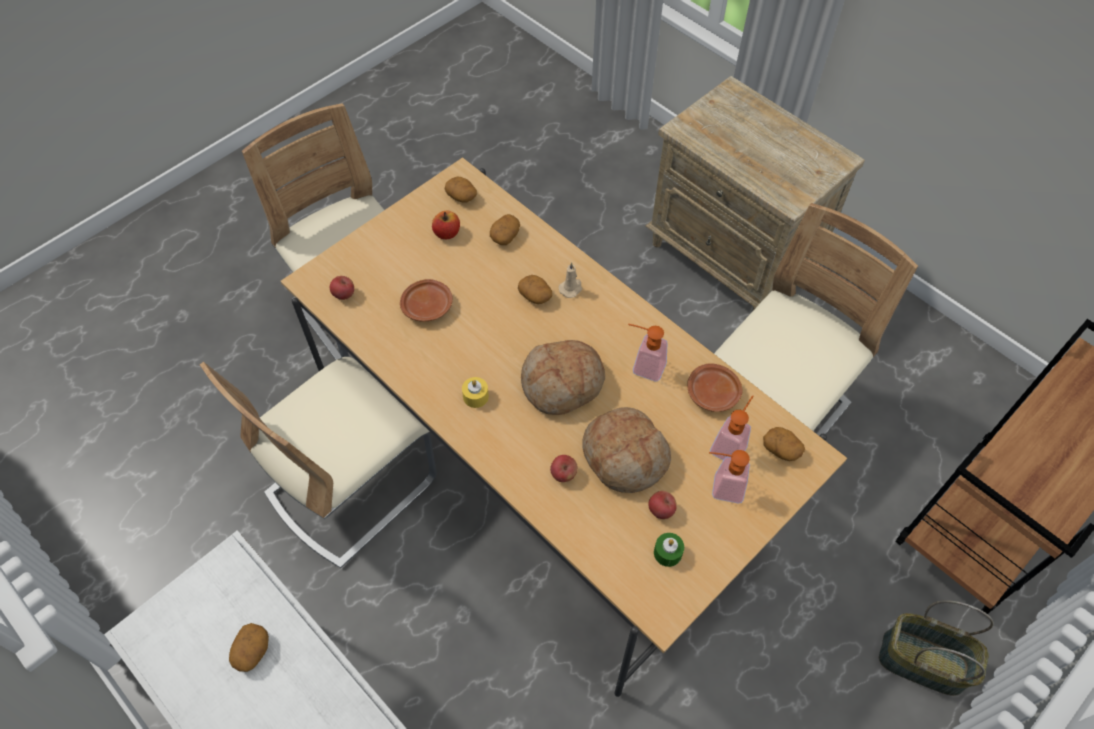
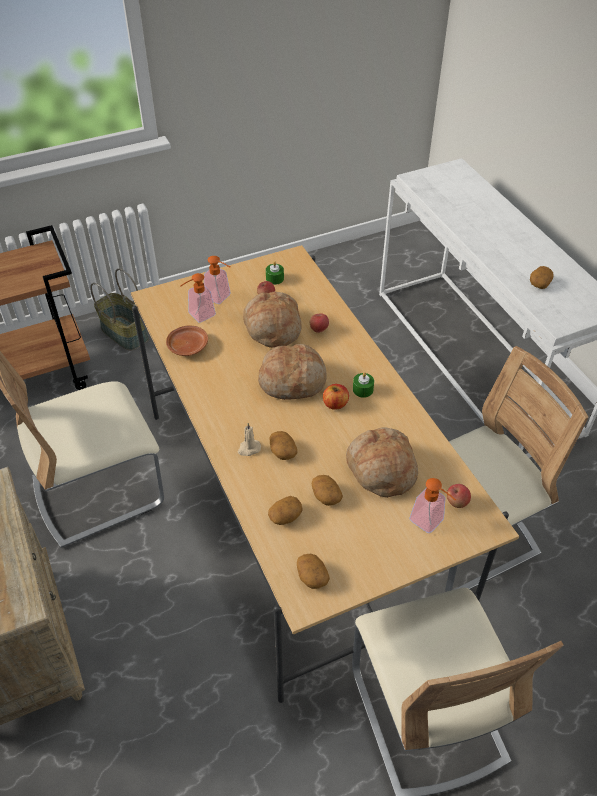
camera: 160 degrees left, 10 degrees down
(428, 306) = (381, 469): brown plate -> bread
(447, 233) = (341, 537): apple -> apple (335, 404)
(475, 396) = (363, 389): yellow candle -> green candle
(643, 366) = (226, 376): soap dispenser -> soap dispenser (431, 523)
(781, 449) = (167, 306): potato -> potato (325, 496)

